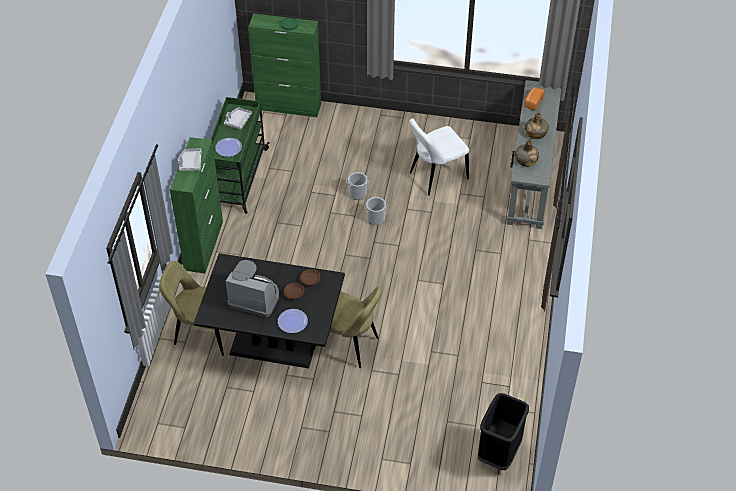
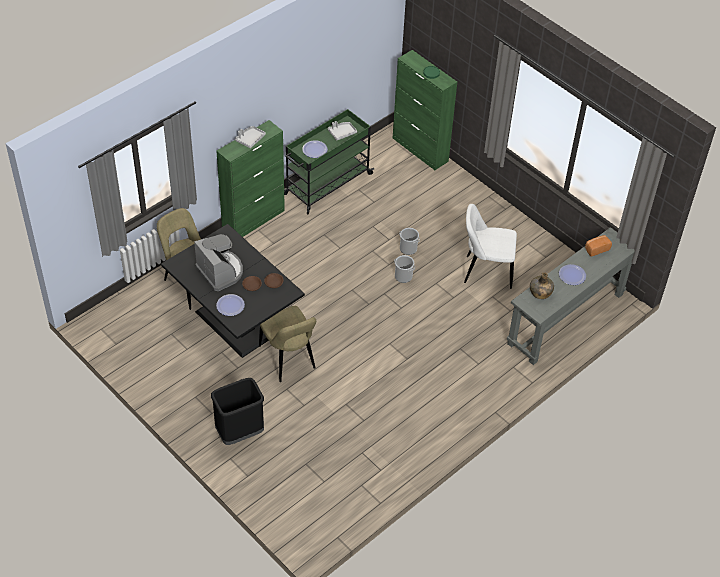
camera: 35 degrees right, 0 degrees up
(499, 453) = (322, 514): black trash can -> black trash can (239, 433)
(535, 133) = (572, 275): green bottle -> plate

